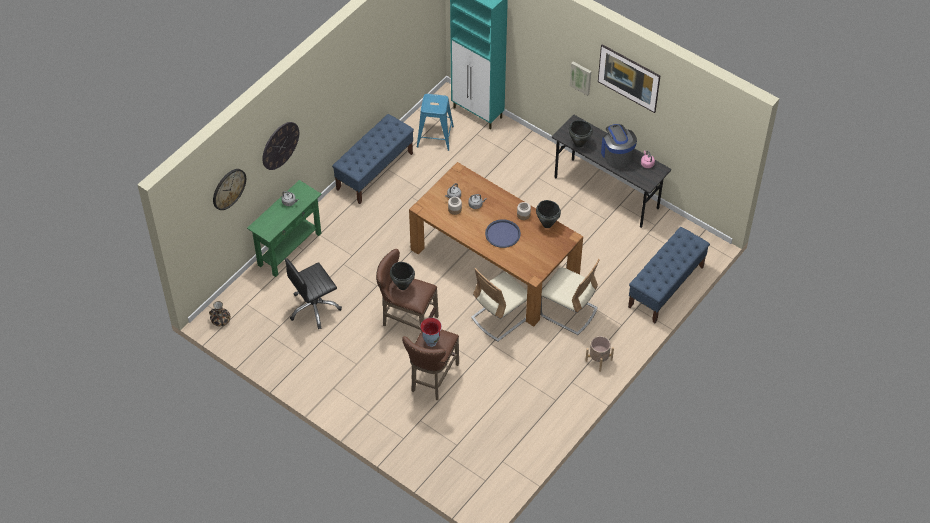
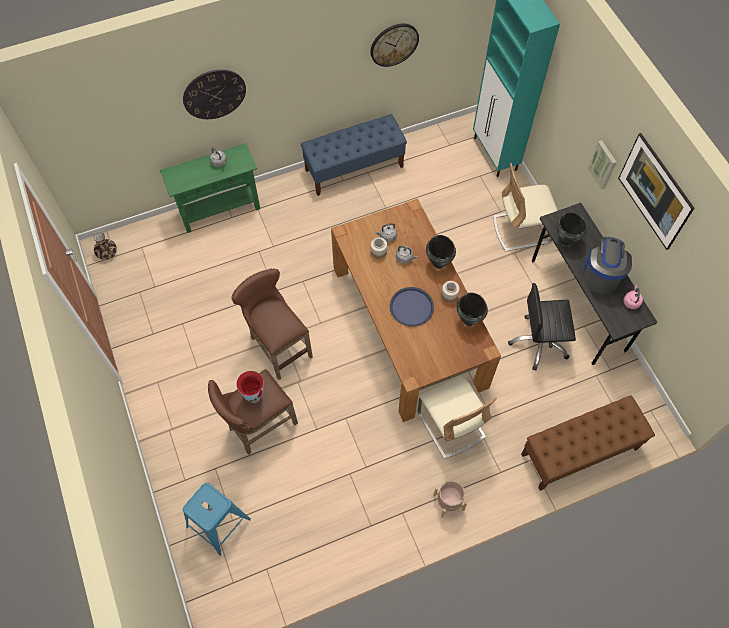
camera: 30 degrees right, 10 degrees up
(228, 189) = (124, 117): wall clock -> wall clock (394, 44)
(314, 308) = (199, 284): black office chair -> black office chair (539, 342)
(402, 286) = (270, 312): black cooking pot -> black cooking pot (438, 263)
(435, 137) = (436, 159): blue stool -> blue stool (218, 523)
(500, 317) = (374, 392): beige chair -> beige chair (521, 229)
(666, 287) = (578, 452): blue bench -> brown bench

